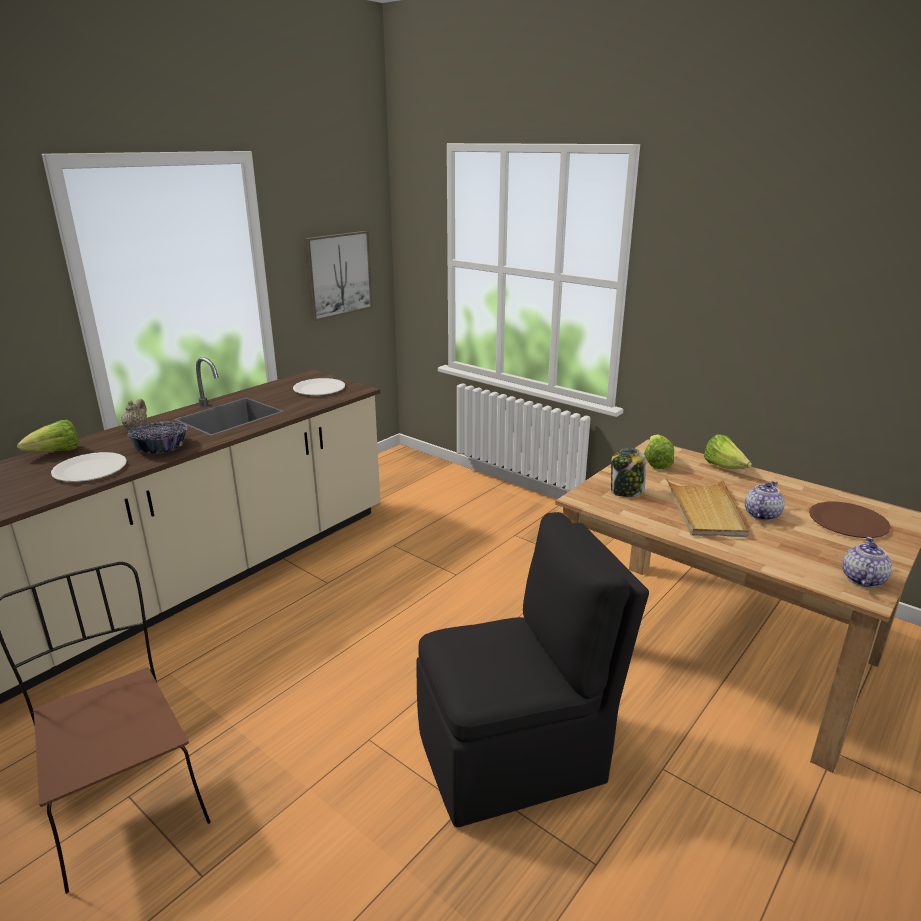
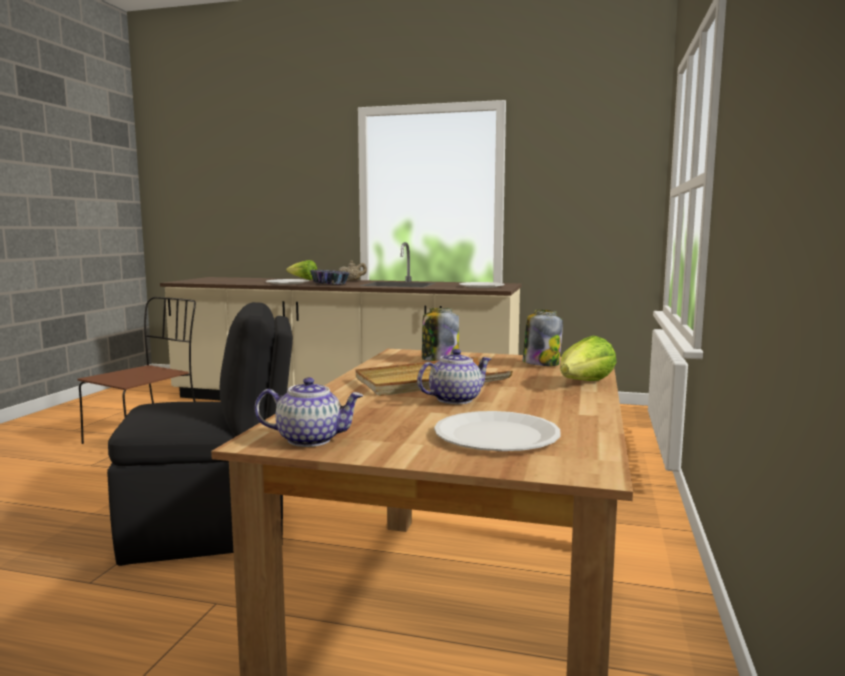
camera: 65 degrees right, 15 degrees down
(338, 274) = (585, 208): picture -> none
(515, 756) = (212, 530): black chair -> black chair turned 60 degrees counterclockwise
(656, 463) = (541, 364): lettuce -> jar
(761, 514) = (455, 399): teapot -> teapot turned 45 degrees counterclockwise
(847, 522) = (497, 435): brown plate -> white plate

